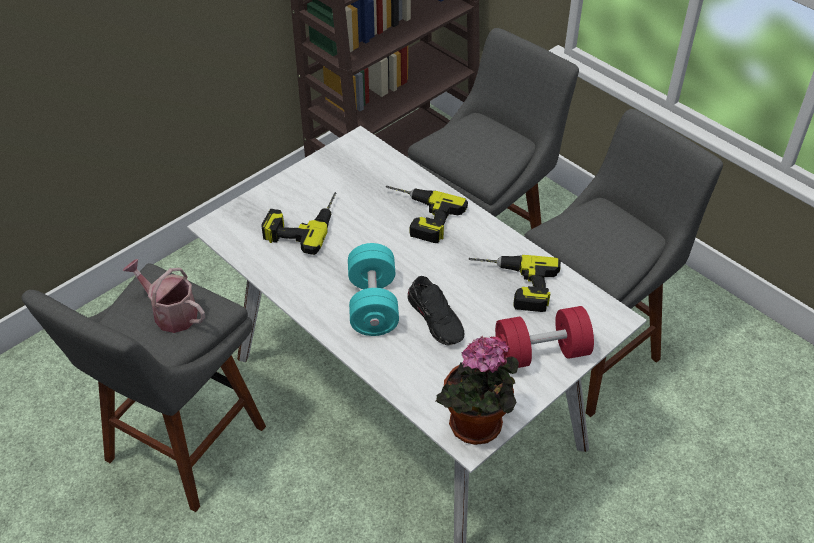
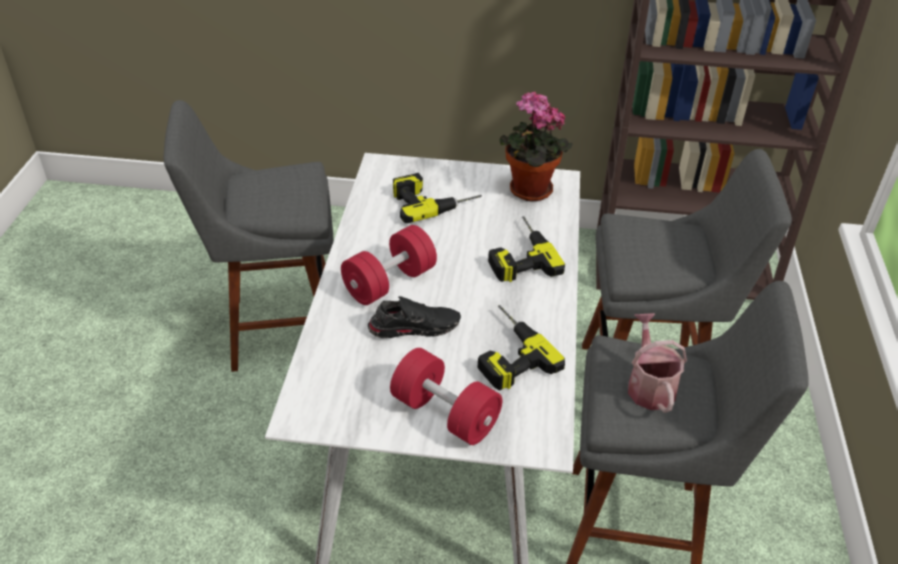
camera: 50 degrees right, 5 degrees down
(170, 313) = (279, 195): watering can -> watering can (649, 385)
(373, 304) = (389, 282): turquoise dumbbell -> red dumbbell
(437, 319) = (414, 326): black shoe -> black shoe turned 120 degrees counterclockwise
(476, 428) = (314, 415): potted plant -> potted plant (528, 192)

